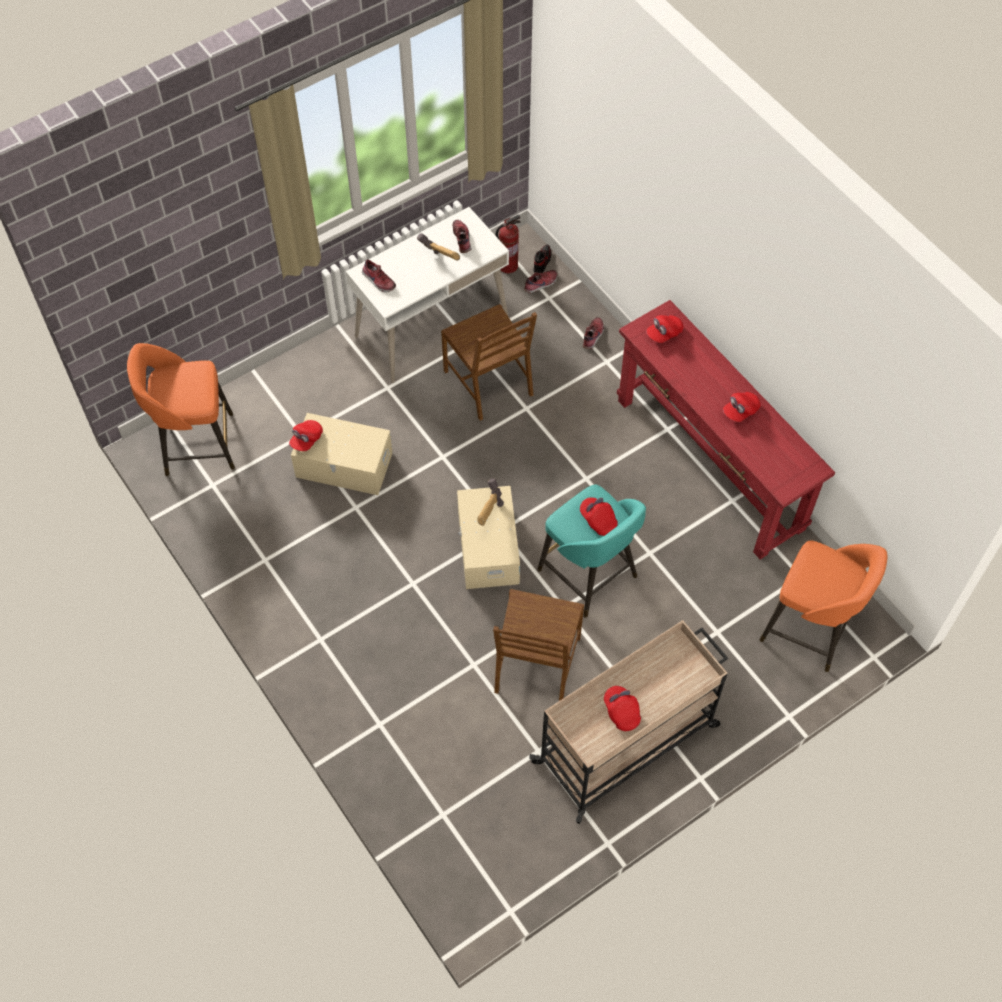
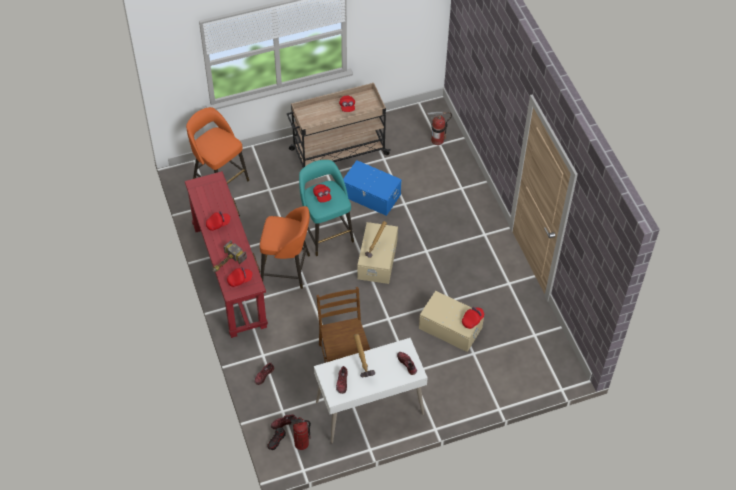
camera: 165 degrees left, 5 degrees down
(196, 444) = (542, 364): orange stool -> orange stool (287, 269)
(449, 823) = (437, 140): none -> fire extinguisher
(536, 665) = (371, 196): brown chair -> blue storage box
(696, 353) = (226, 263): none -> hammer

